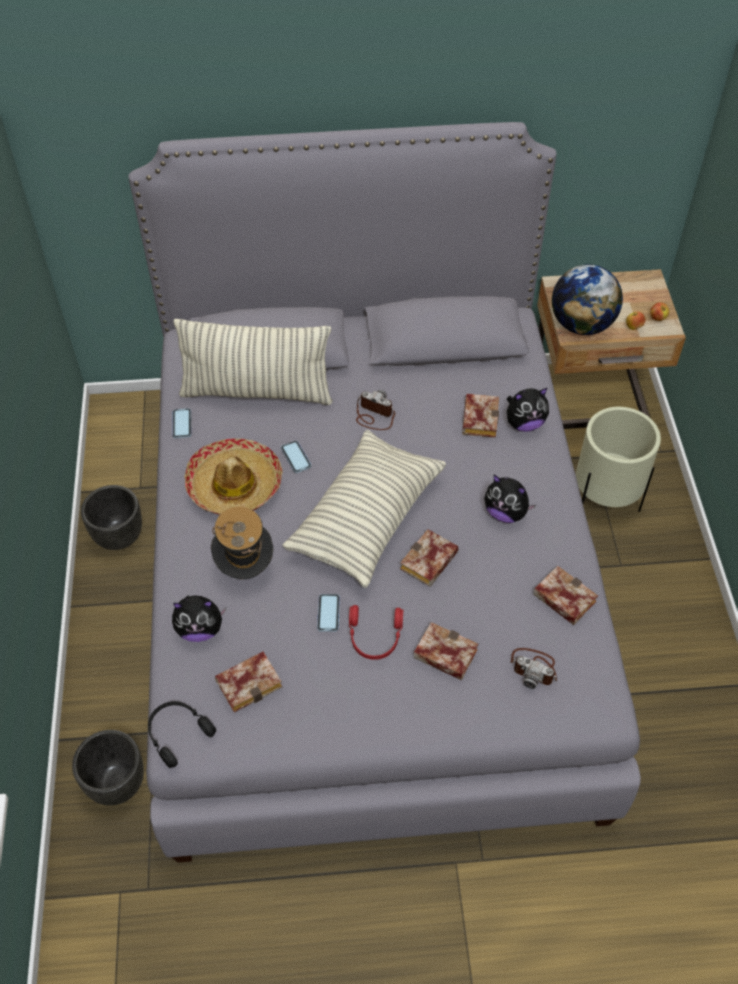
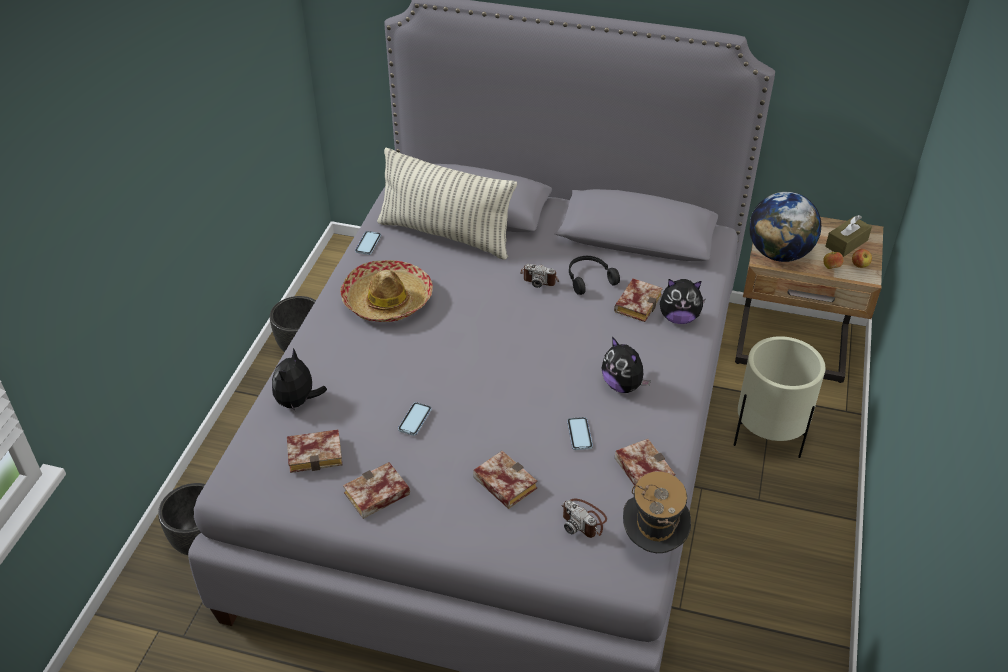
camera: 20 degrees right, 10 degrees down
(177, 733) = (234, 475): black headphones -> black headphones (589, 279)
(200, 629) = (298, 401): plush toy -> plush toy turned 90 degrees clockwise
(245, 568) = (362, 366): hat -> hat (652, 544)
(296, 457) = (452, 292): phone -> phone (579, 434)
(366, 519) = (490, 356): pillow -> none
(374, 415) = (540, 278): camera -> camera turned 150 degrees clockwise
(375, 637) = (446, 451): red headphones -> none
(429, 563) = (528, 406): book -> book (375, 496)
(636, 297) = (846, 243): none -> brown tissue box

